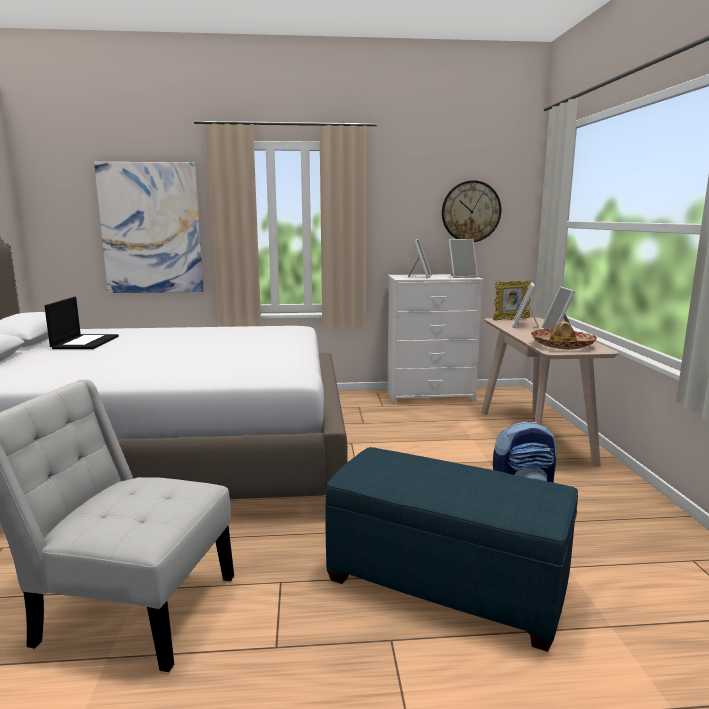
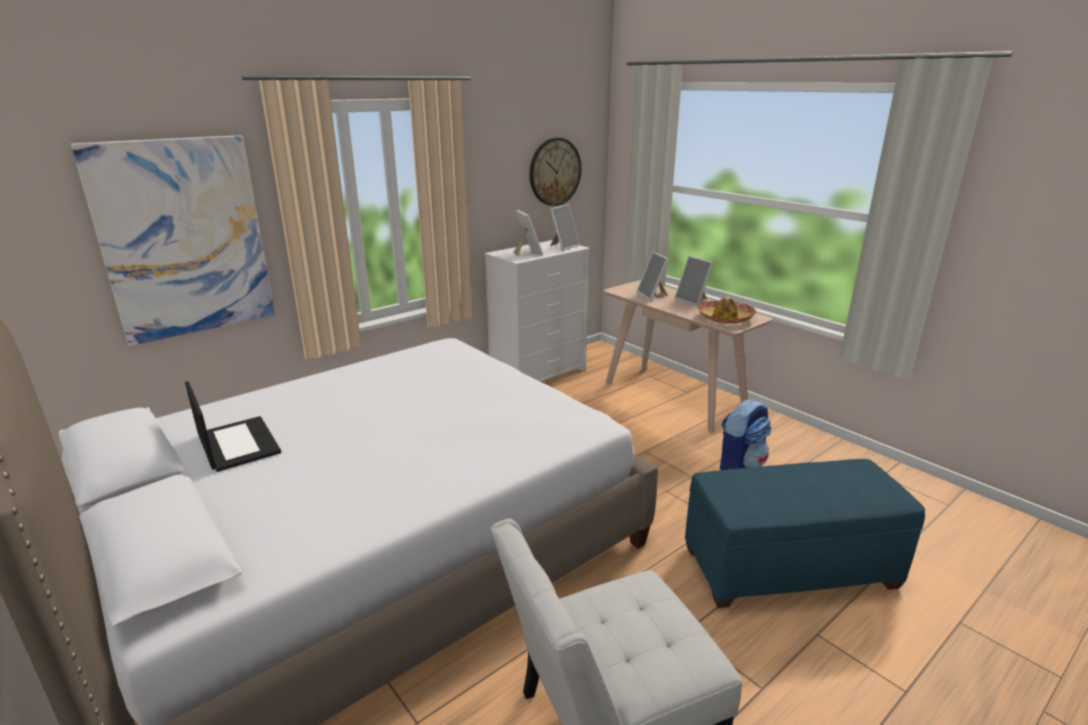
camera: 35 degrees left, 10 degrees up
(510, 319) = (627, 288): picture frame -> none

